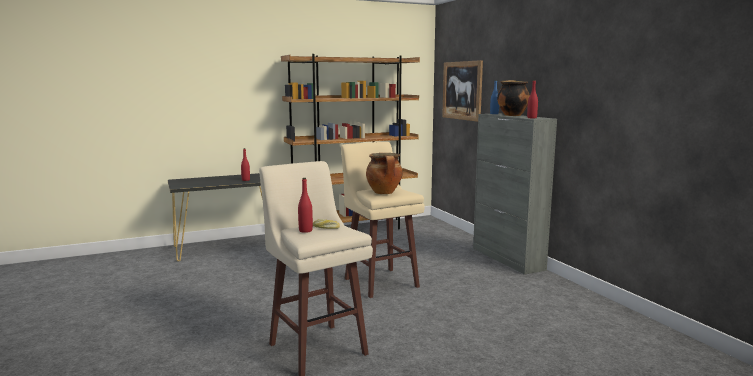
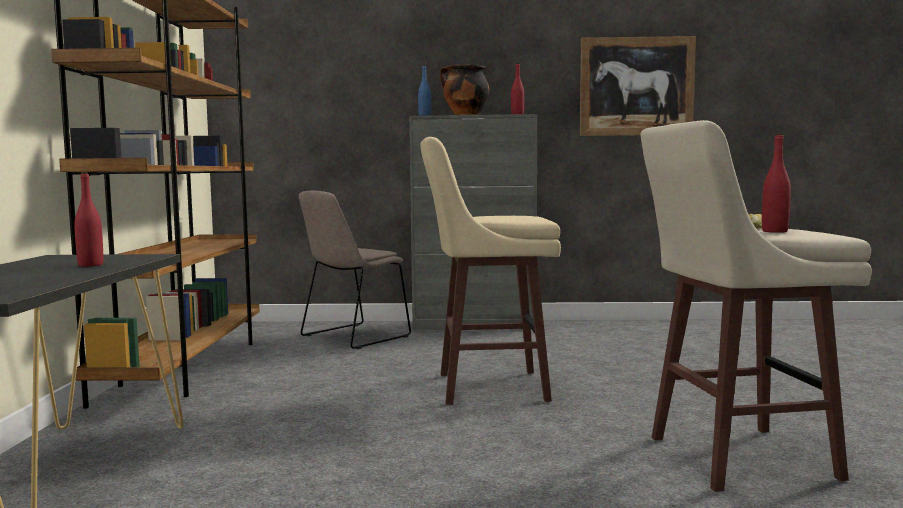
camera: 65 degrees left, 5 degrees down
(384, 193) = (520, 216): cooking pot -> none
(438, 241) = (352, 337): none -> beige chair
(462, 90) = (304, 88): picture -> picture (636, 86)

